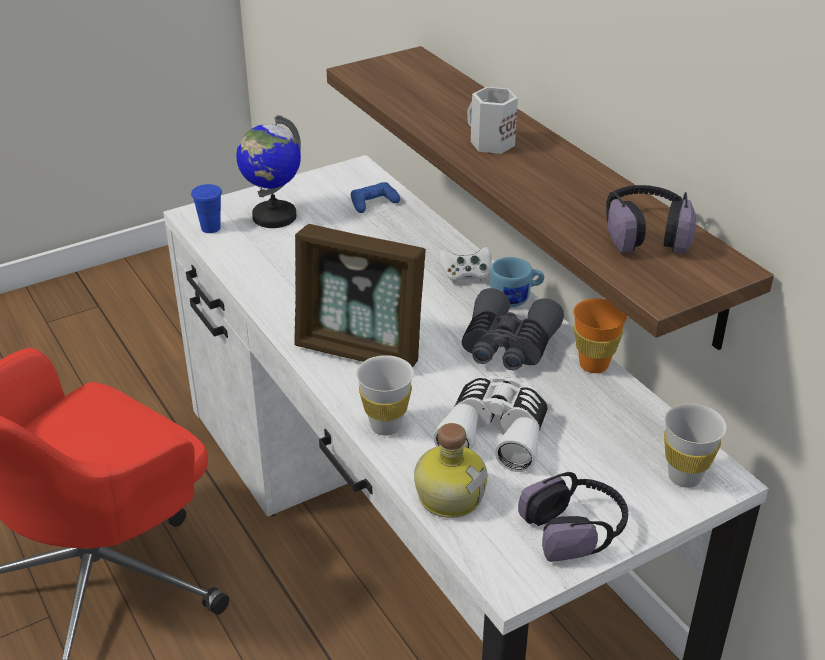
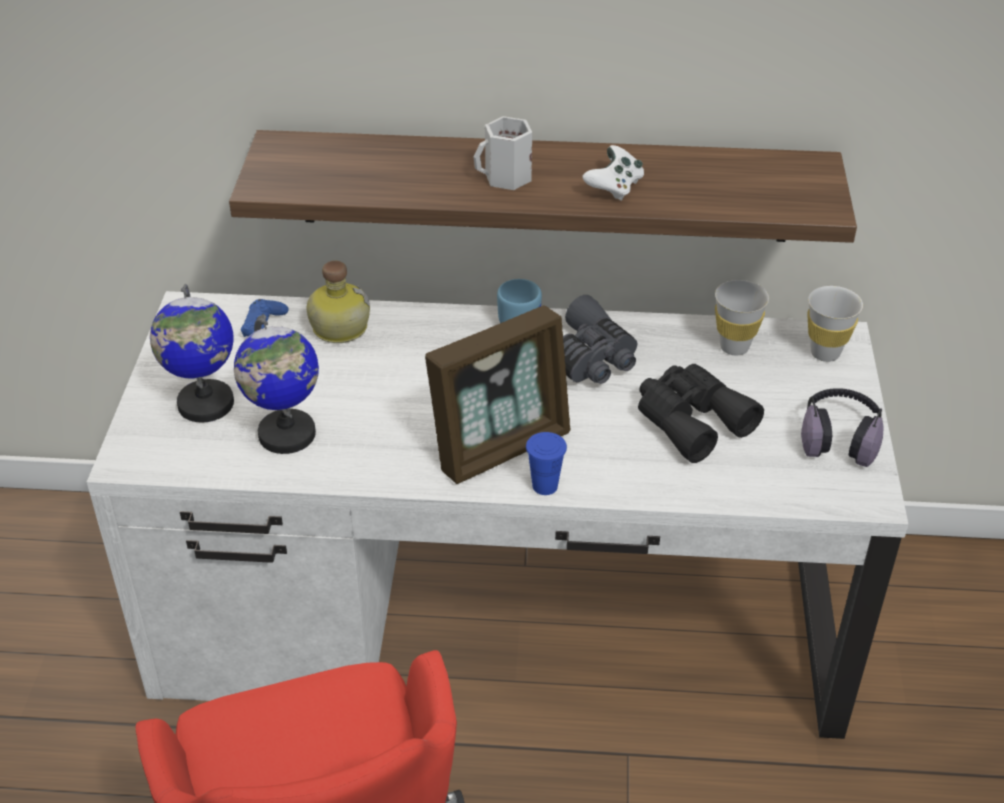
camera: 55 degrees left, 5 degrees up
(210, 228) = (170, 458): blue cup -> blue cup (545, 486)
(276, 258) = (286, 434): none -> globe
(386, 426) = (626, 480): white cup -> white cup (734, 347)
(449, 495) = (746, 484): bottle -> bottle (338, 327)
(465, 275) = (455, 330): white game controller -> white game controller (614, 187)
(496, 432) = (691, 421): white binoculars -> black binoculars
(593, 365) = (654, 326): orange cup -> none
(645, 233) = (733, 174): headphones -> none

